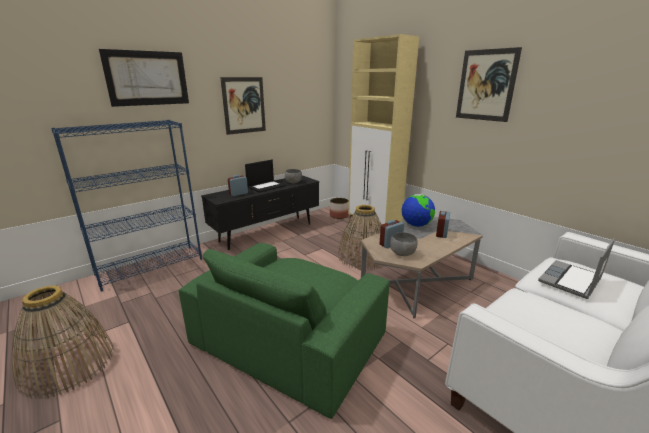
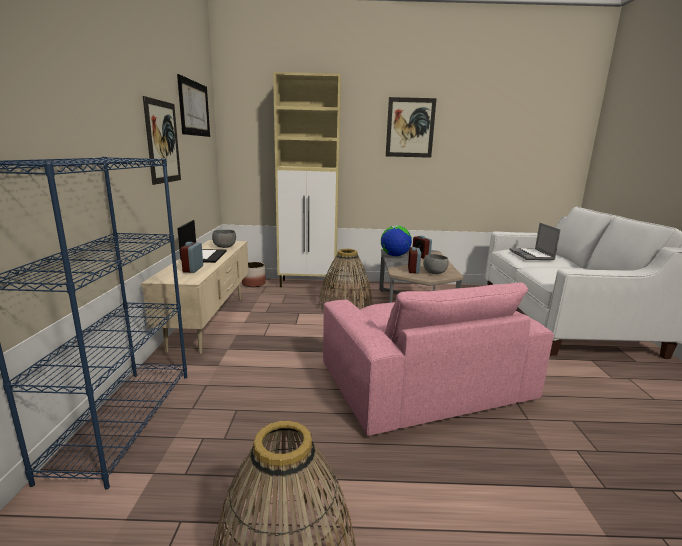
camera: 50 degrees left, 5 degrees down
(147, 78) = (74, 80): picture -> picture (194, 108)
(267, 232) = (209, 322): black tv stand -> beige tv stand
(289, 338) = (422, 380): green armchair -> pink armchair

